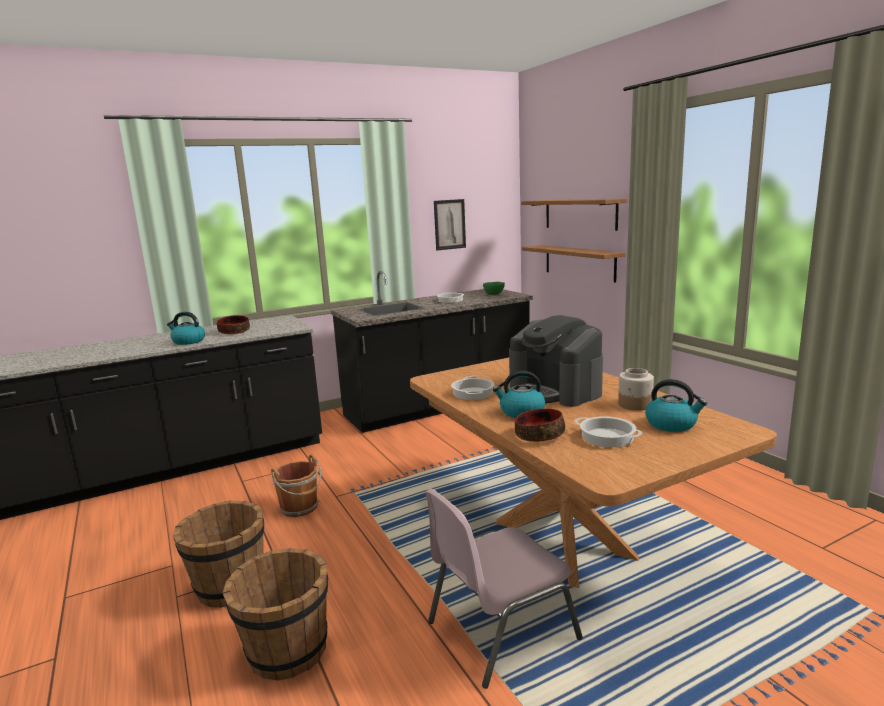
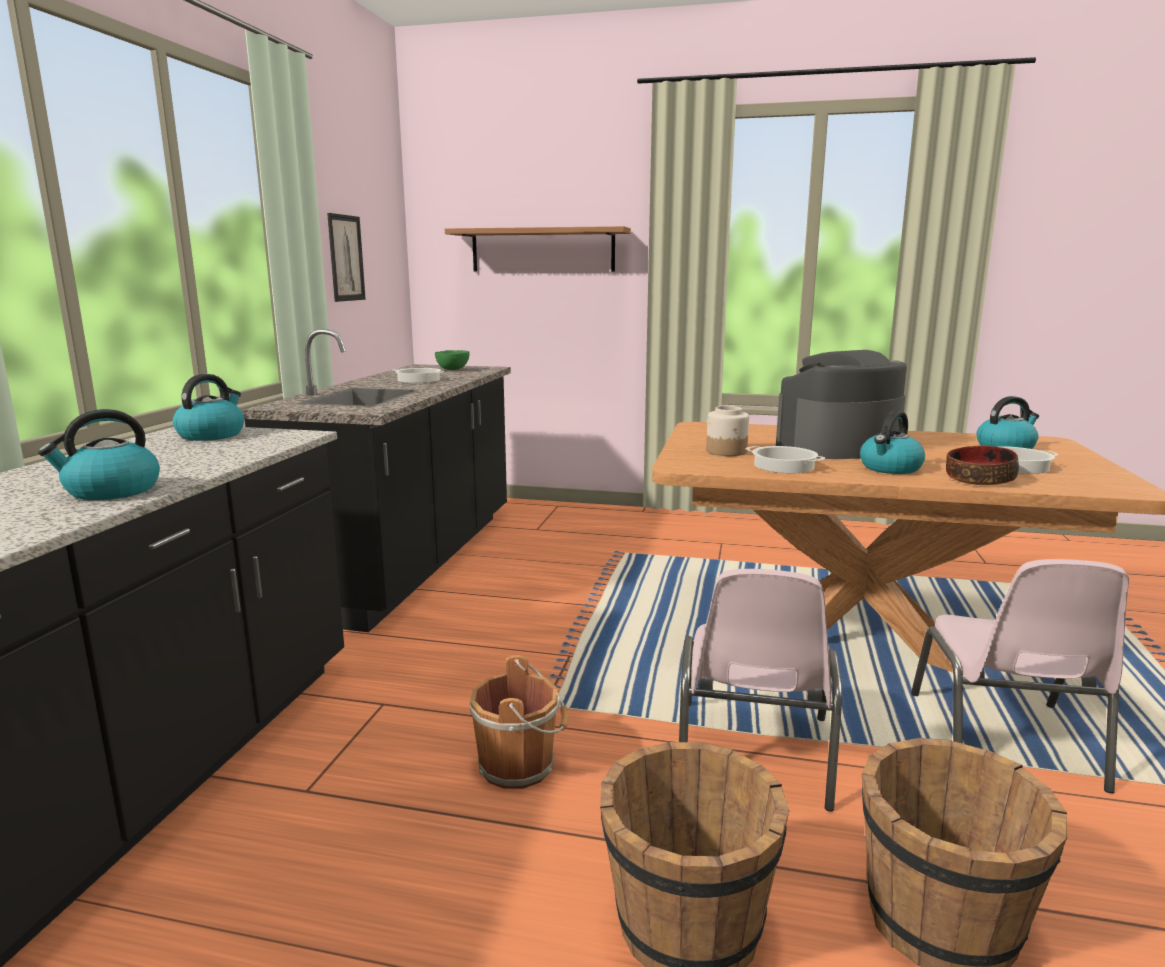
camera: 50 degrees left, 0 degrees up
(234, 332) = (167, 460): bowl -> none
(278, 322) = (212, 435): none -> kettle
(375, 554) = (752, 754): none -> pink chair
(556, 390) = (837, 446): coffee machine -> coffee machine turned 150 degrees clockwise
(579, 262) = (543, 319): shelf -> none
(635, 405) = (932, 442): jar -> jar (727, 451)

